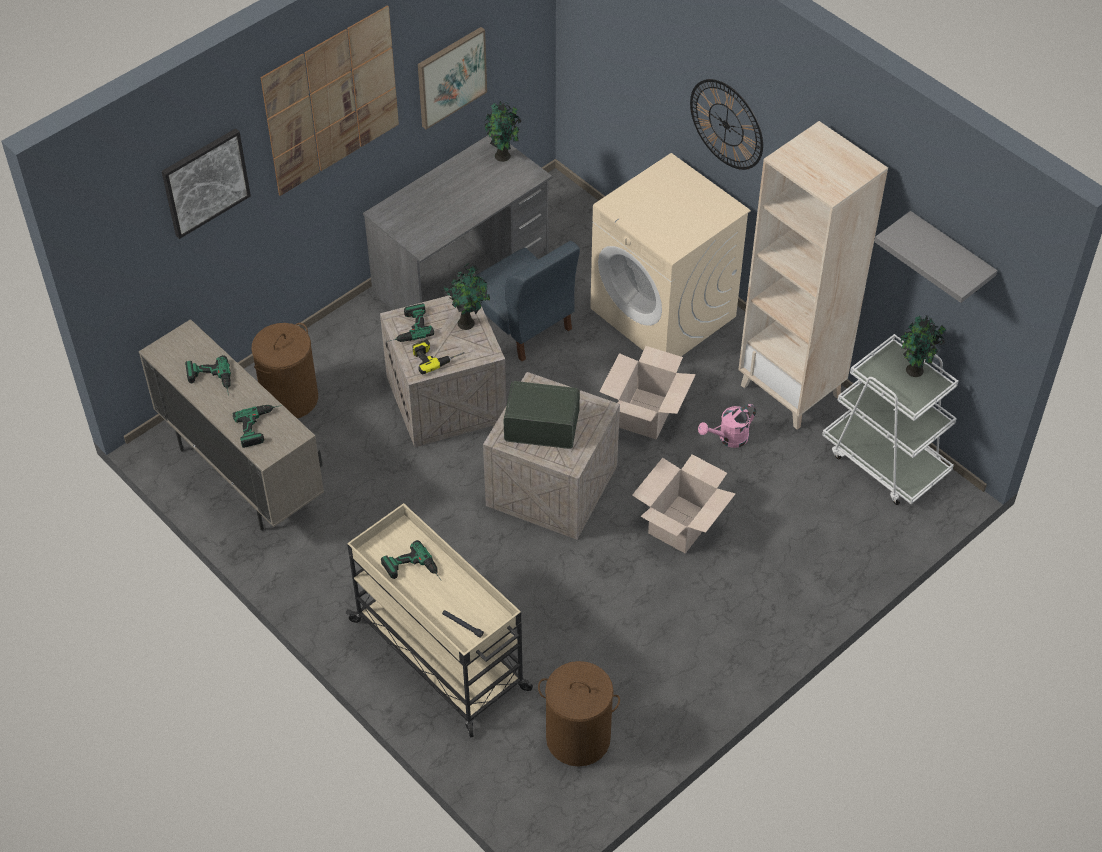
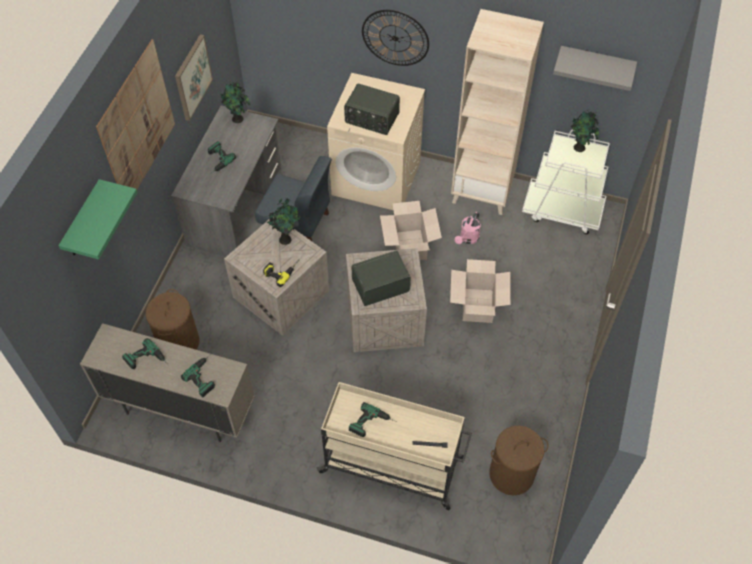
camera: 30 degrees left, 5 degrees up
(205, 182) = (83, 221): picture -> green shelf
(407, 328) = (249, 260): power drill -> power drill (216, 161)
(654, 218) = (371, 119): none -> radio

